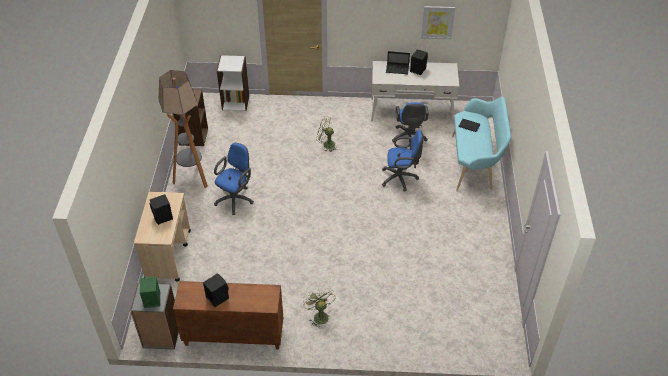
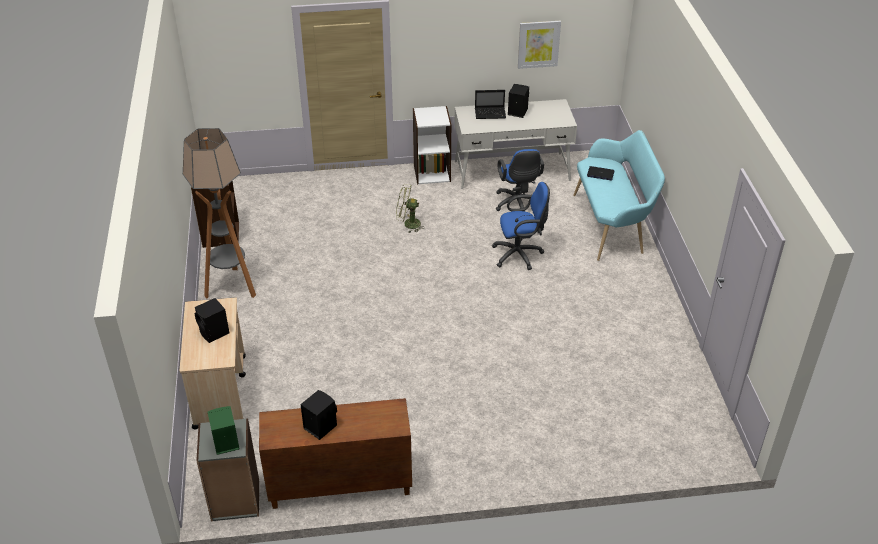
camera: 10 degrees left, 5 degrees down
(235, 102) = (270, 185): white bookcase -> white bookcase (432, 173)
(236, 198) = (300, 306): blue office chair -> none
(319, 315) = (454, 442): green fan -> none

